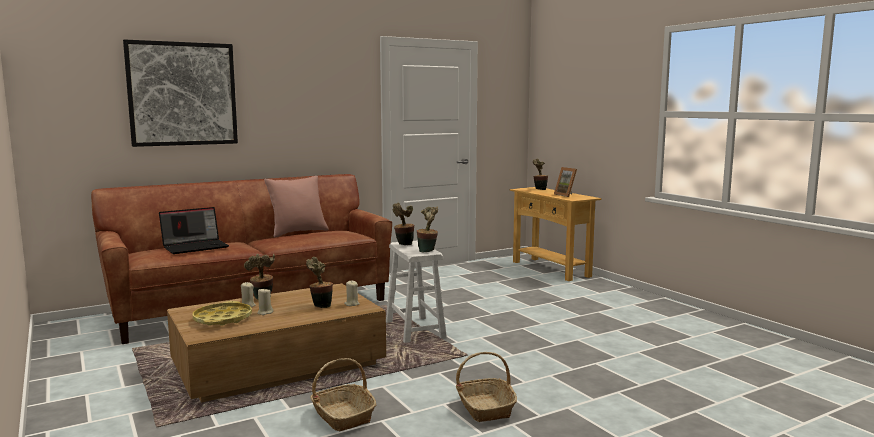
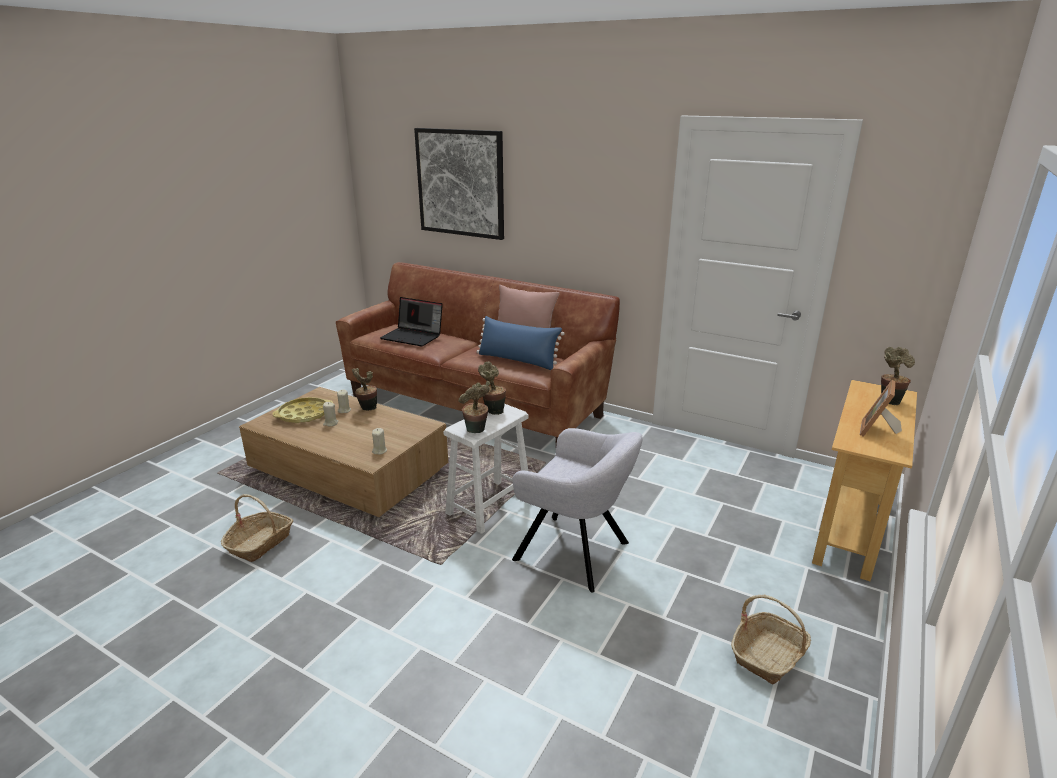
camera: 60 degrees right, 15 degrees up
(320, 306) = (364, 439): potted plant -> none
(321, 234) = (518, 360): none -> blue pillow
(484, 407) = (307, 622): basket -> basket (768, 655)
(501, 320) = (576, 553): none -> grey armchair

